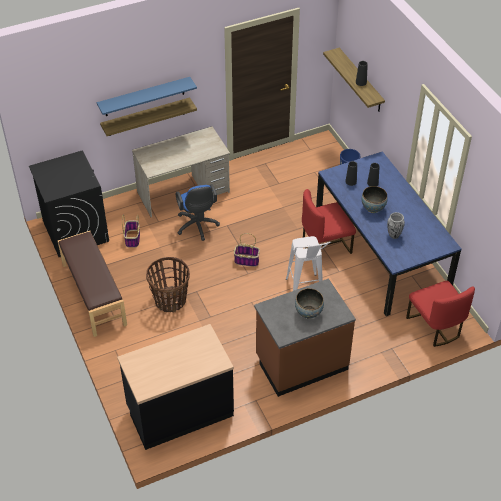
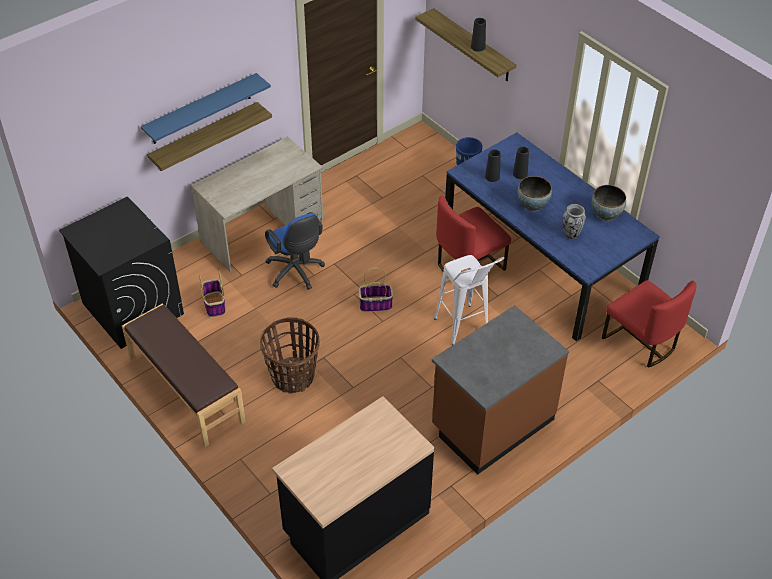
camera: 15 degrees left, 0 degrees up
(308, 313) = (506, 355): bowl -> bowl (605, 214)

